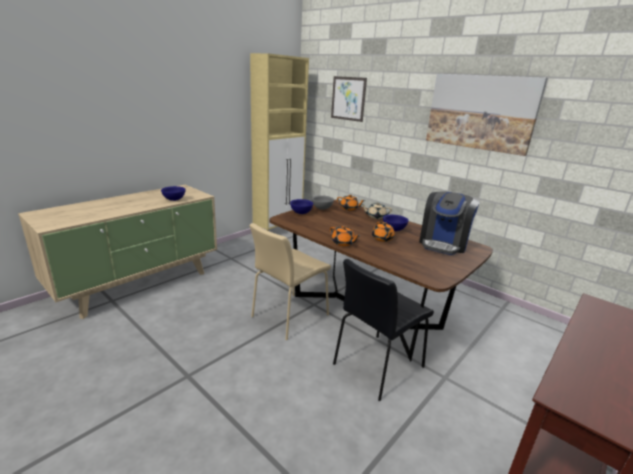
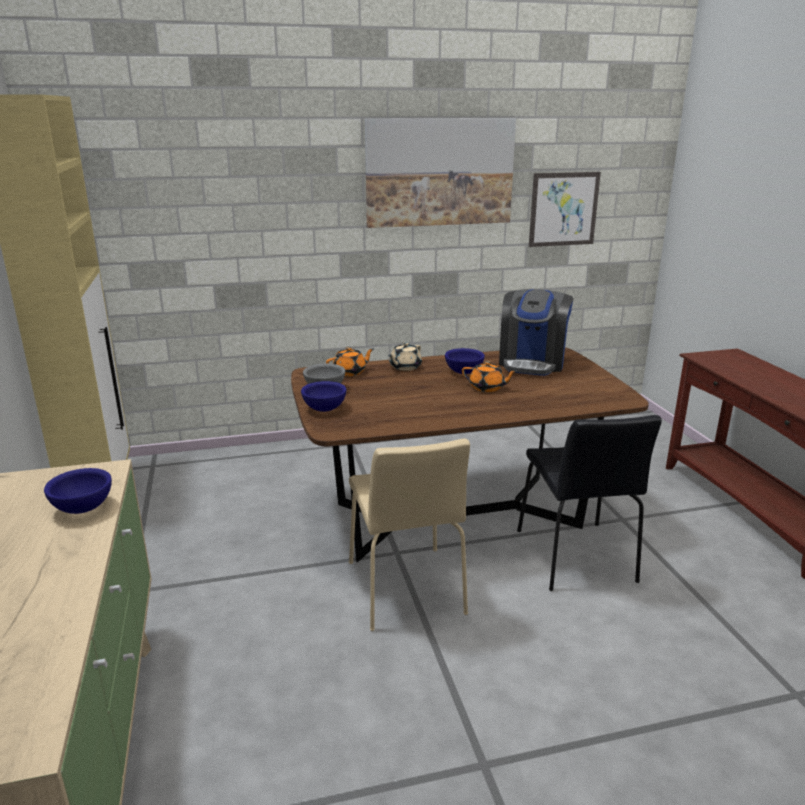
camera: 55 degrees left, 0 degrees up
(343, 243) = (479, 415): orange teapot -> none
(348, 98) = (181, 176): picture -> picture (563, 209)
(443, 243) = (532, 362): coffee machine -> coffee machine turned 45 degrees clockwise

